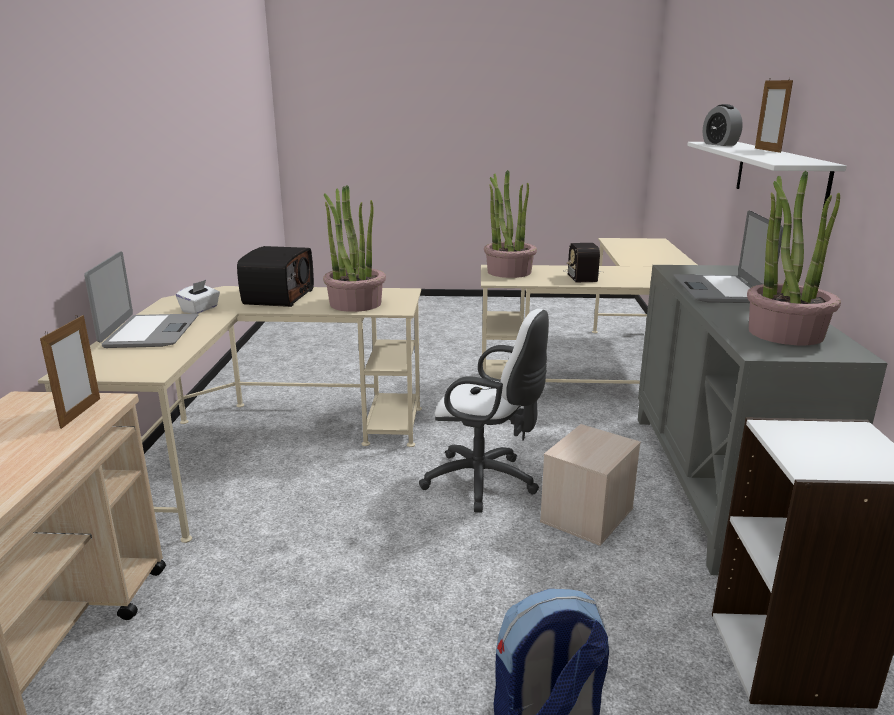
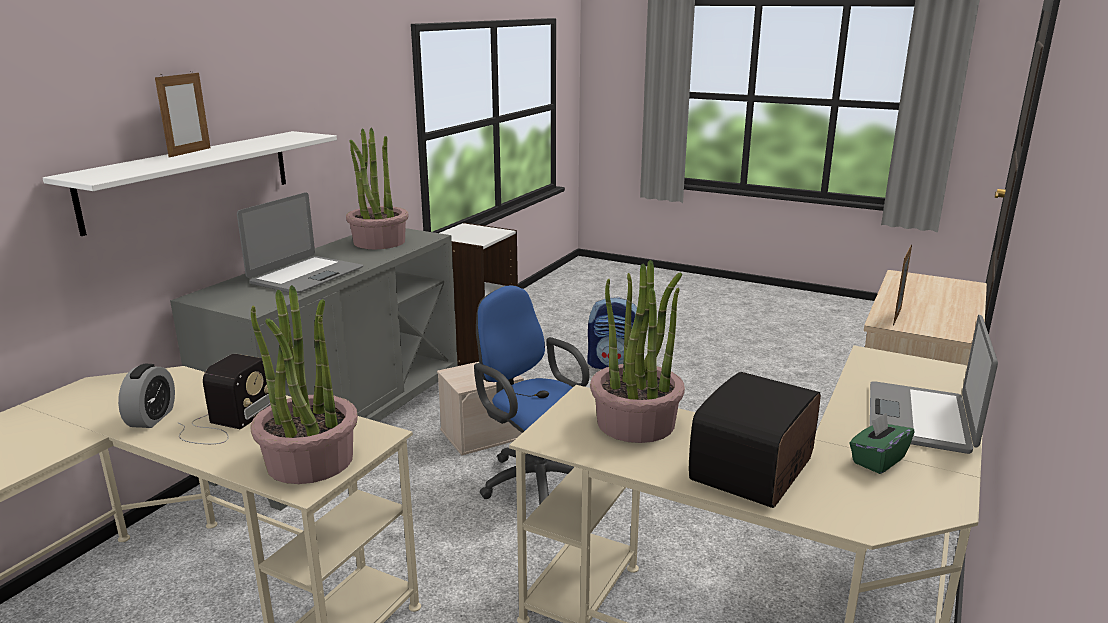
camera: 155 degrees left, 0 degrees up
(200, 309) = (877, 460): white tissue box -> green tissue box
(486, 482) = (534, 481): white office chair -> blue office chair
(719, 144) = (135, 169): alarm clock -> alarm clock (152, 418)

